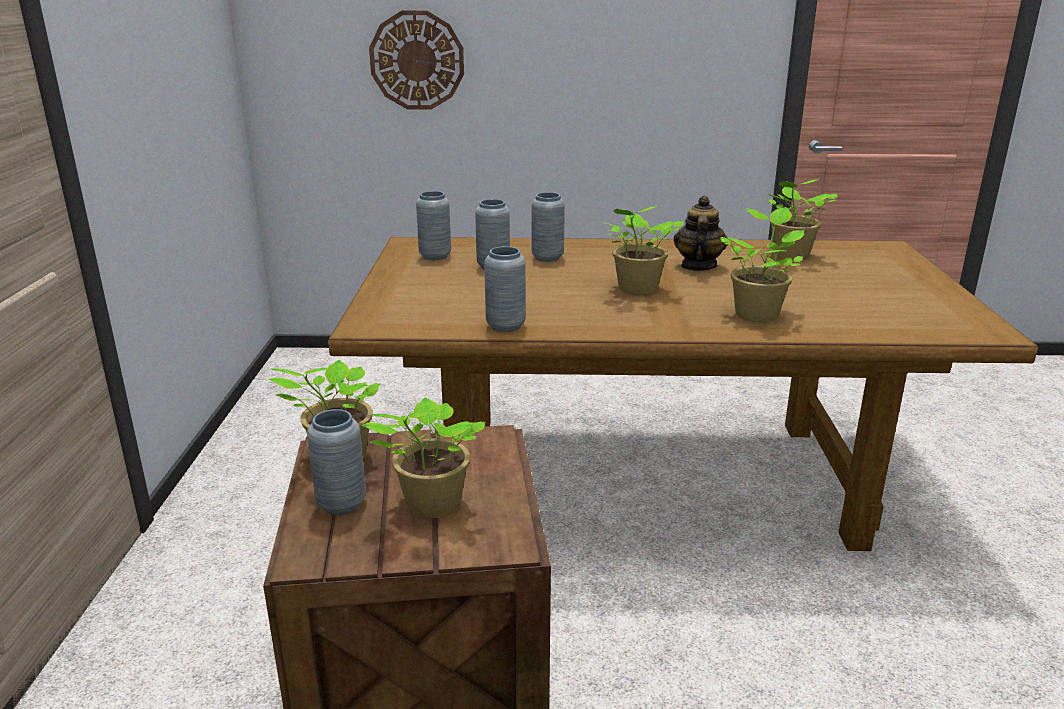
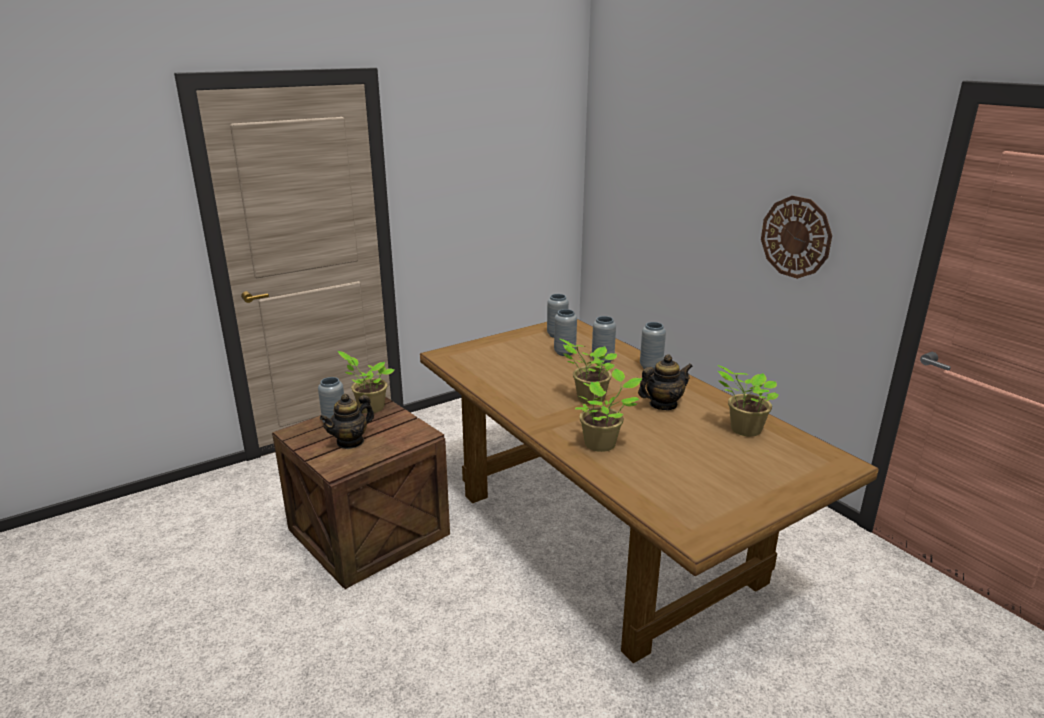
camera: 55 degrees right, 0 degrees up
(417, 60) = (662, 205): wall clock -> wall clock (796, 237)
(430, 506) = (350, 442): potted plant -> teapot
(505, 326) = (483, 383): grey vase -> grey vase (651, 367)

